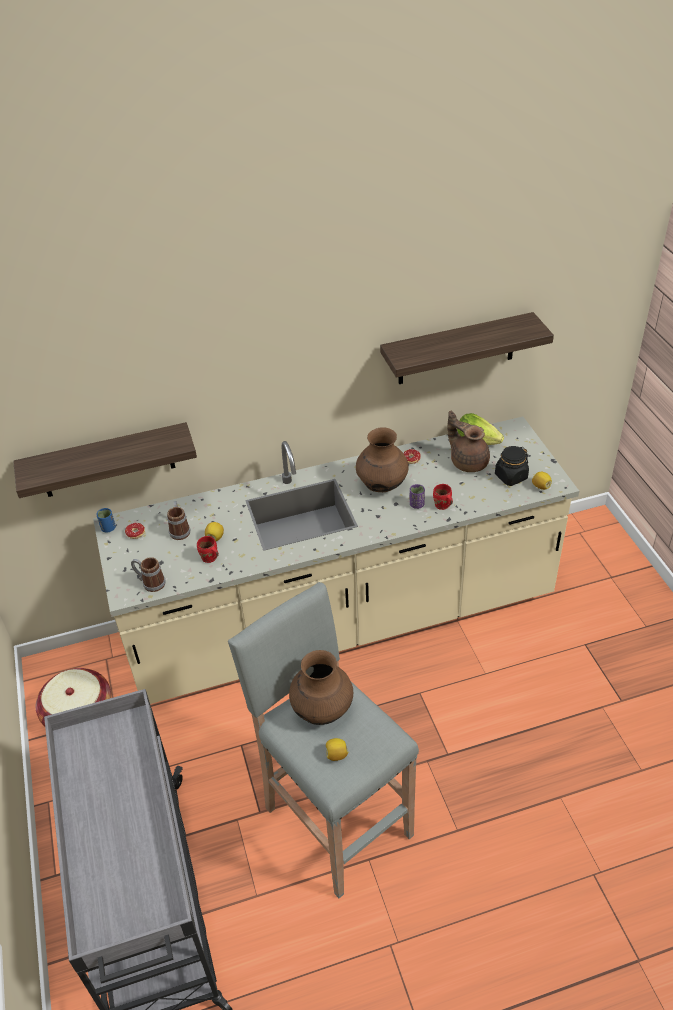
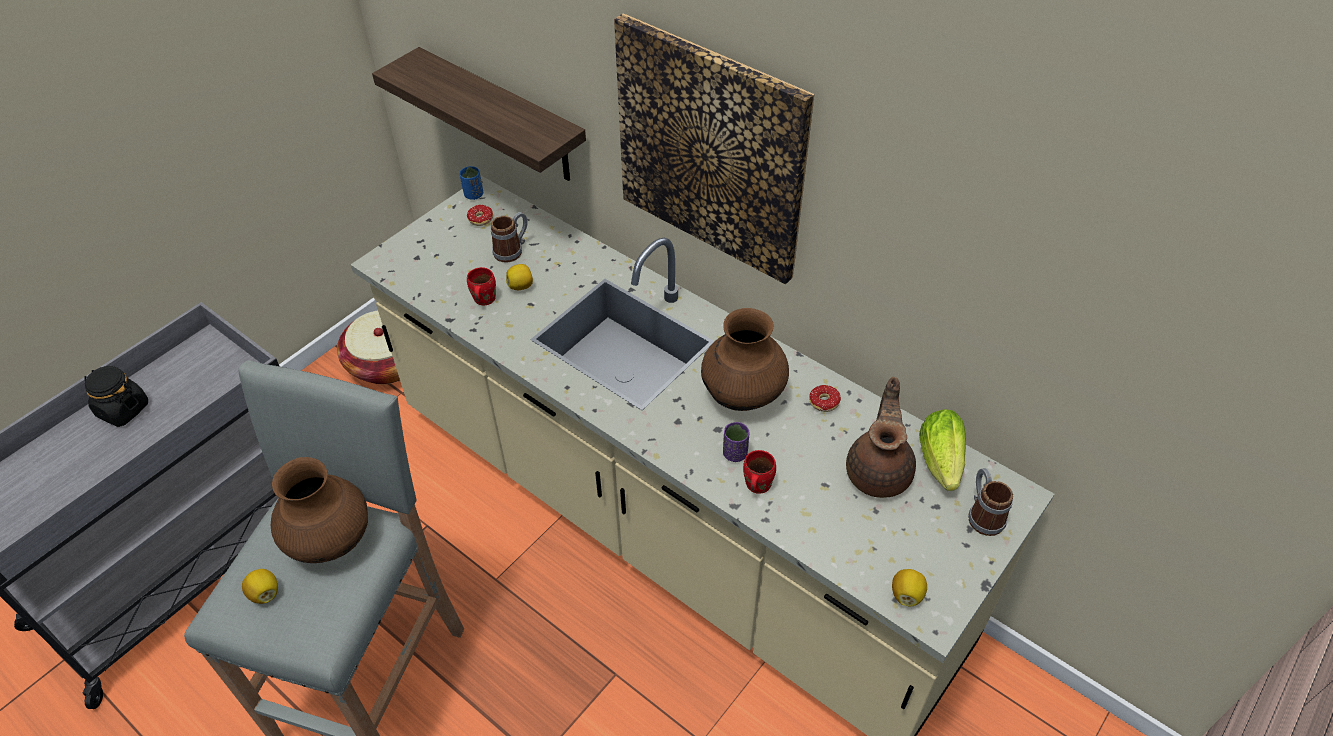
camera: 55 degrees right, 5 degrees up
(150, 583) = (412, 272): mug -> mug (982, 514)
(287, 373) = (711, 150): none -> picture
(456, 349) = (971, 298): shelf -> none
(510, 476) = (893, 542): black jar -> black jar (123, 409)

